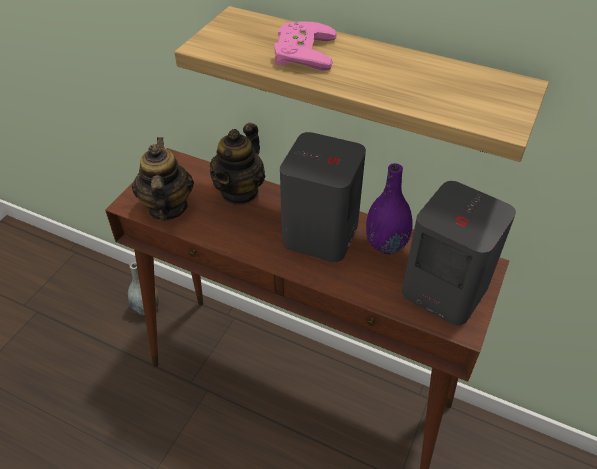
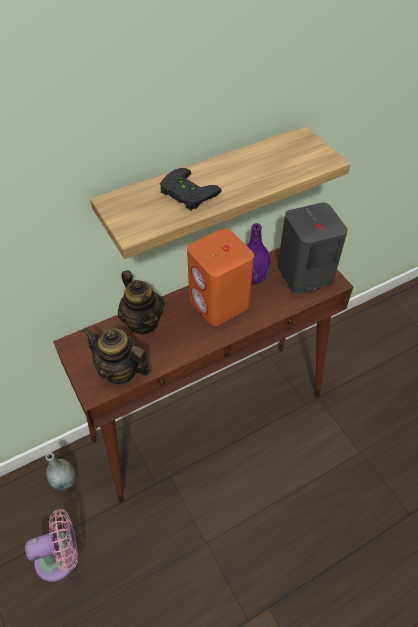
camera: 55 degrees left, 5 degrees up
(75, 353) = (61, 557): none -> pink fan
(300, 51) = (186, 194): pink game controller -> black game controller
(320, 235) = (219, 303): grey speaker -> orange speaker

